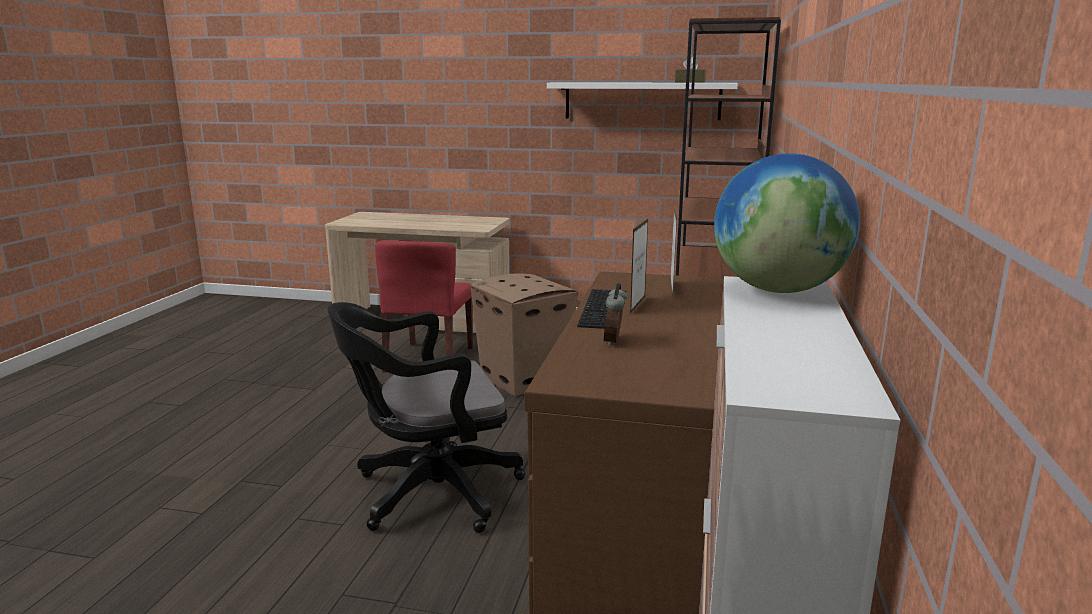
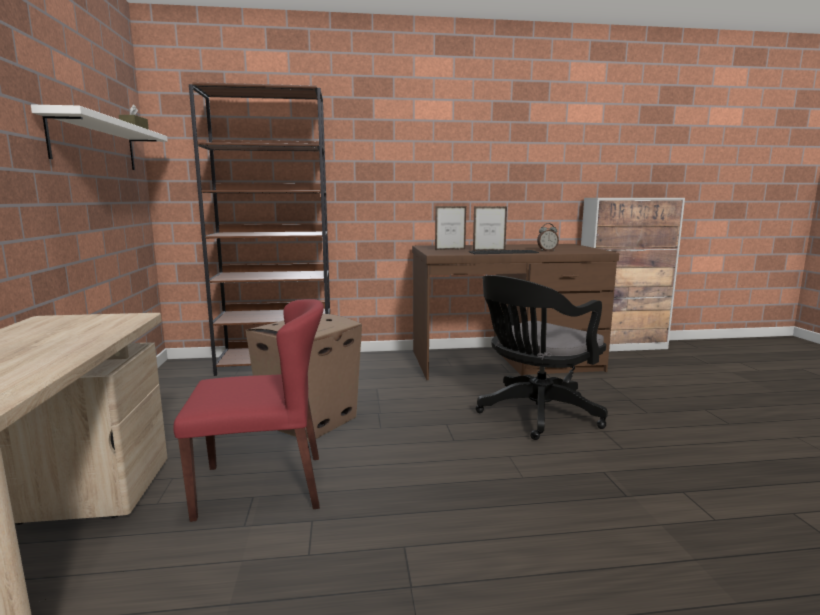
camera: 110 degrees left, 5 degrees down
(429, 493) = (535, 415): black office chair -> black office chair turned 90 degrees clockwise
(778, 290) = (603, 197): globe -> none

